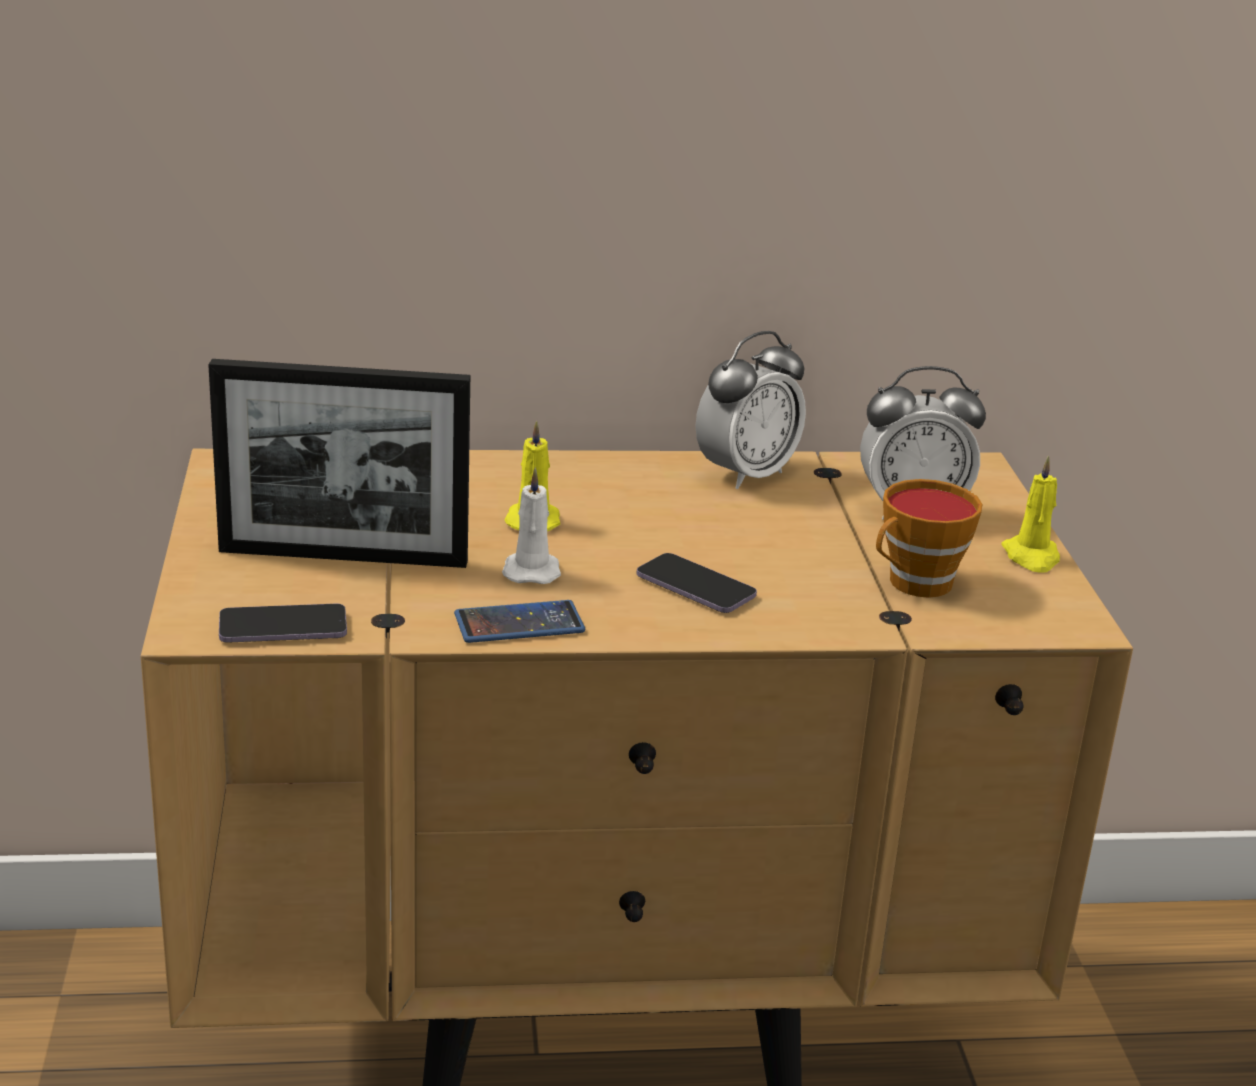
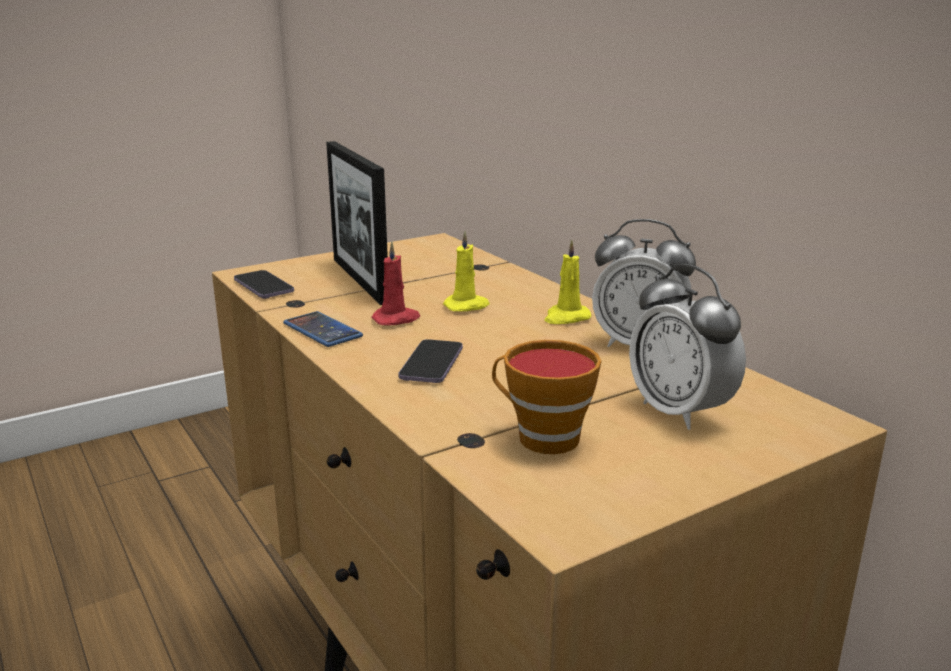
camera: 65 degrees right, 5 degrees down
(531, 570) = (396, 319): white candle -> red candle
(1031, 557) = (677, 481): yellow candle -> yellow candle (566, 318)

